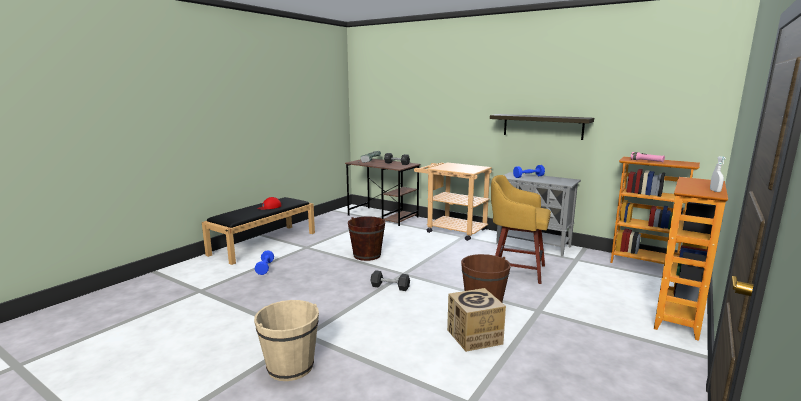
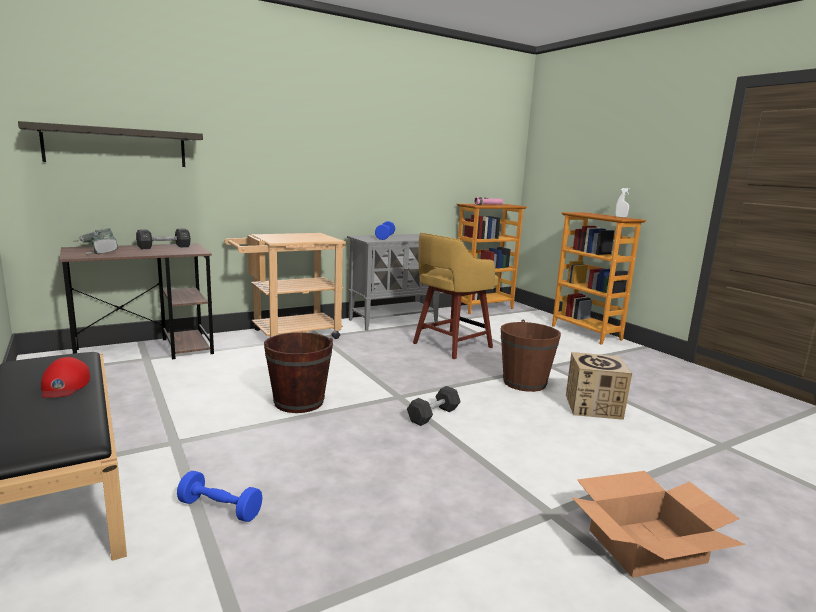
camera: 65 degrees left, 0 degrees up
(290, 367) = (646, 546): beige bucket -> cardboard box
(542, 126) = (379, 173): shelf -> shelf (116, 146)

